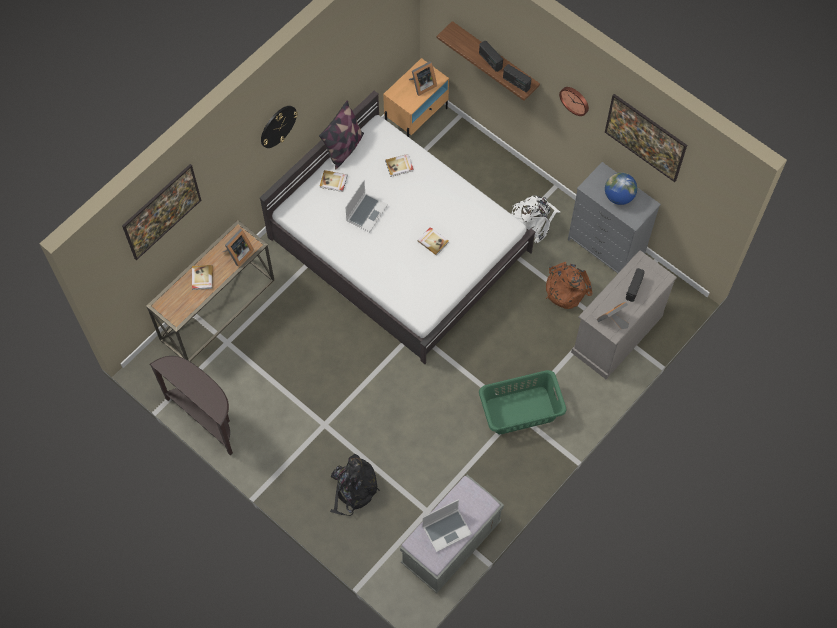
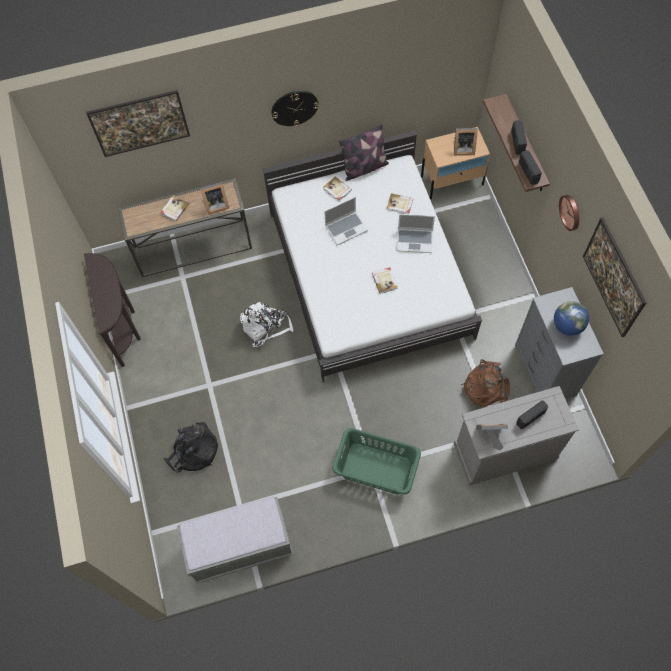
camera: 35 degrees right, 0 degrees up
(447, 529) = (224, 535): laptop -> laptop (415, 240)
(533, 221) = (494, 313): white backpack -> white backpack (265, 326)

